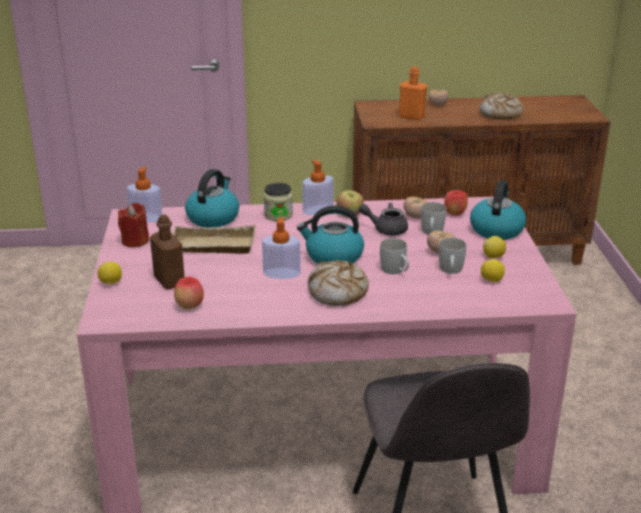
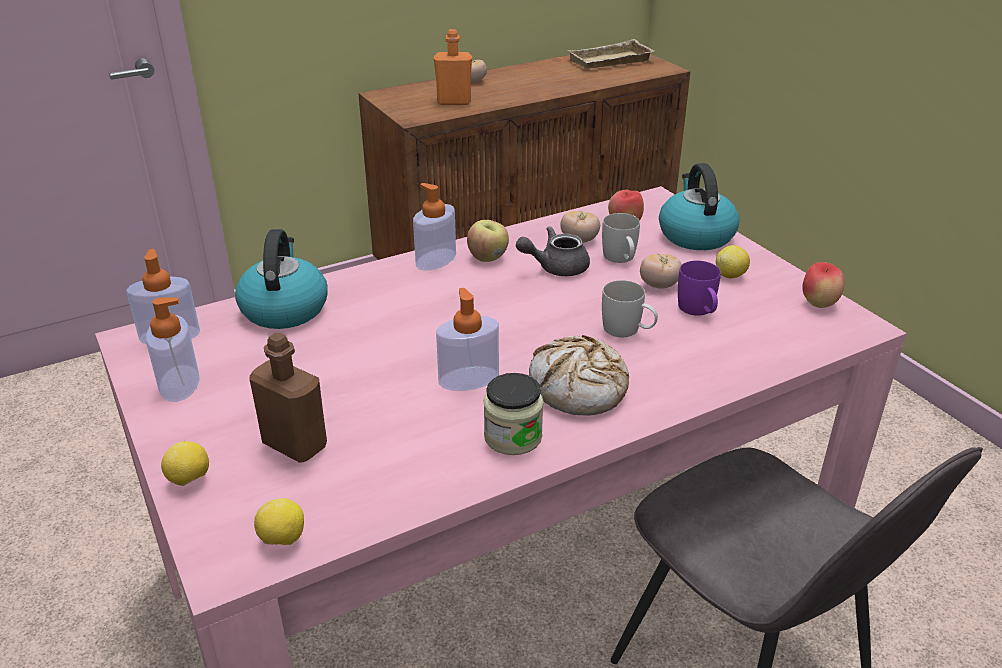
camera: 25 degrees left, 5 degrees up
(135, 241) = (179, 383): red candle -> soap dispenser
(189, 307) = (368, 486): apple -> apple (819, 304)
(212, 247) = (321, 360): beige tray -> beige tray (610, 62)
(278, 215) = (384, 281): jar -> jar (513, 437)
(333, 256) = (521, 330): kettle -> none
(450, 271) = (698, 311): white mug -> purple mug
(491, 281) = (762, 312): lemon -> lemon (282, 539)
(500, 114) = (559, 81): bread -> none

